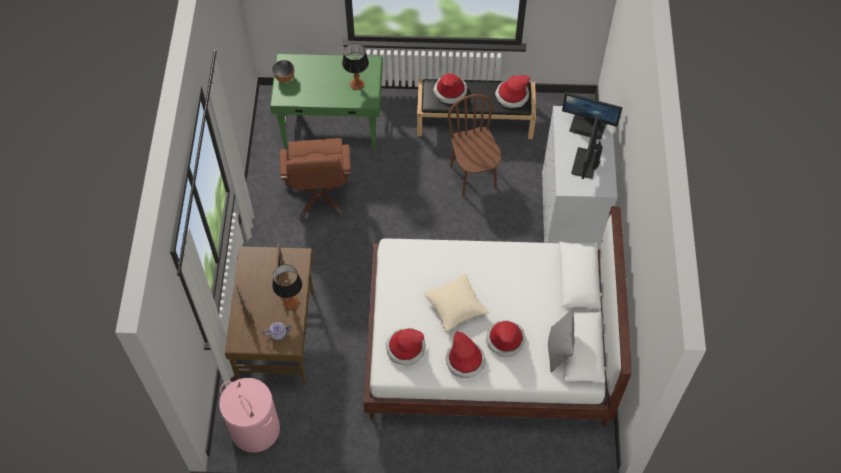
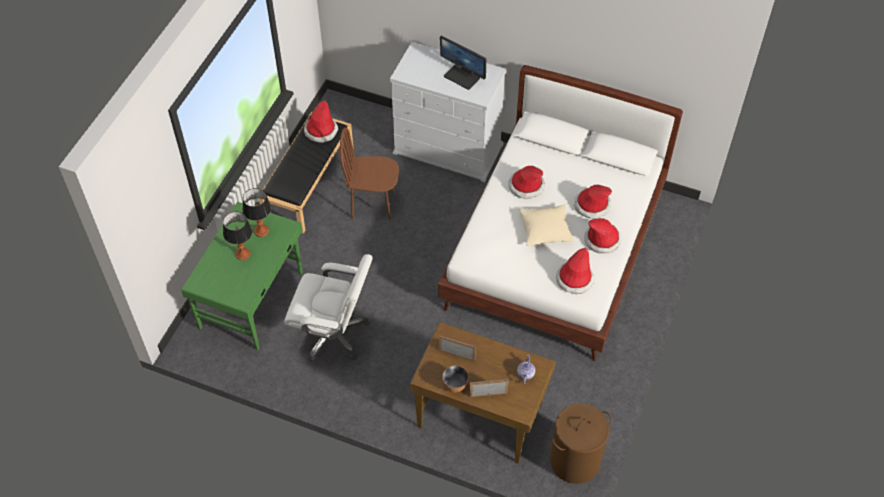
camera: 70 degrees left, 5 degrees down
(255, 429) = (575, 461): pink laundry basket -> brown laundry basket
(285, 78) = (218, 290): bowl -> bowl (455, 385)
(291, 302) = (494, 354): table lamp -> table lamp (243, 254)
(320, 196) = (334, 334): brown office chair -> white office chair
(450, 91) = (290, 174): hat -> hat (526, 186)
(558, 350) = (614, 173): grey pillow -> none
(588, 127) = (425, 63): monitor -> none

